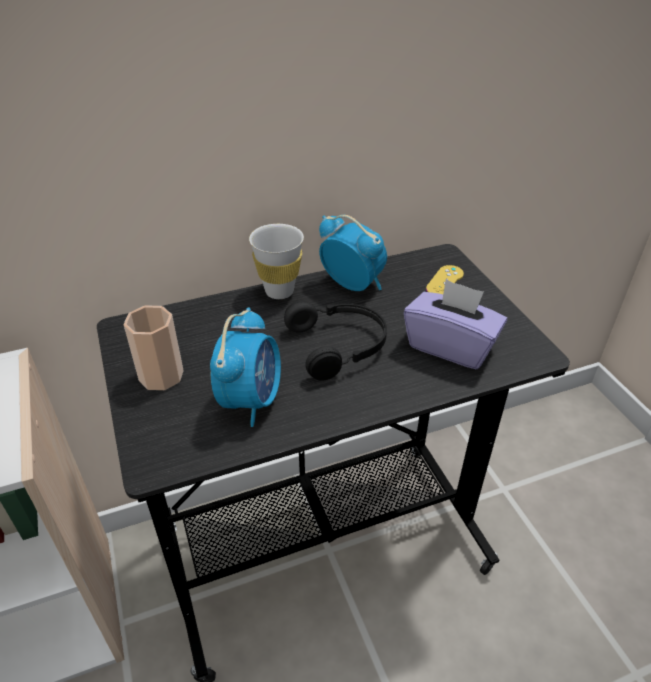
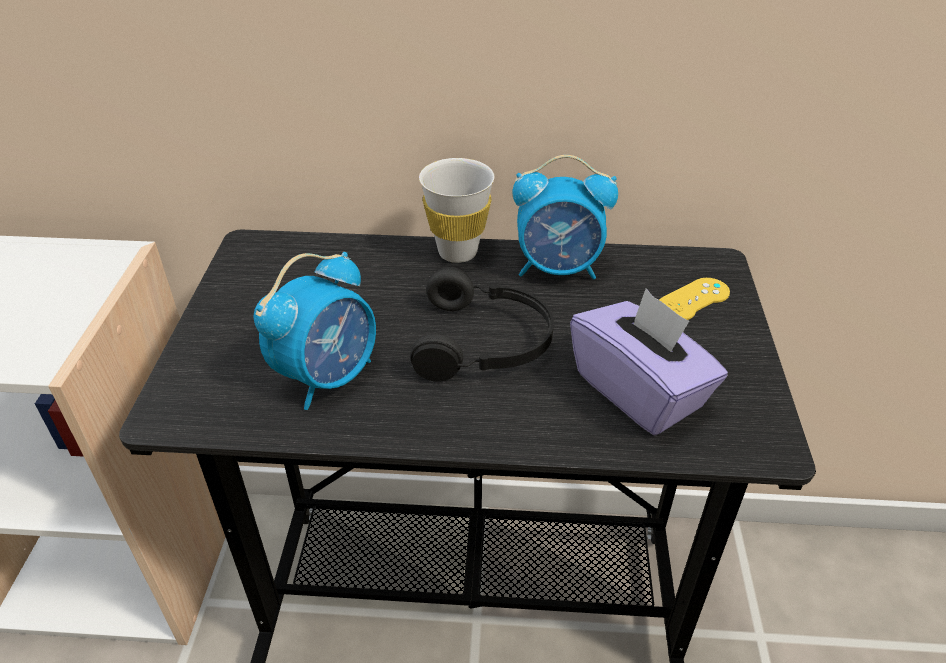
camera: 25 degrees right, 0 degrees up
(161, 375) = (250, 313): cup -> none
(352, 284) = (558, 268): alarm clock -> alarm clock turned 120 degrees clockwise

